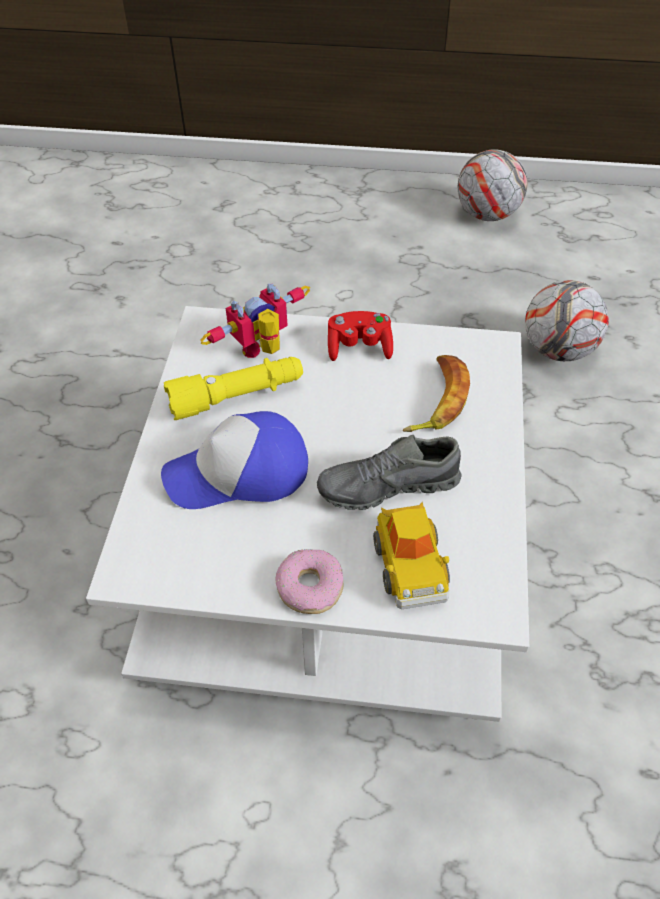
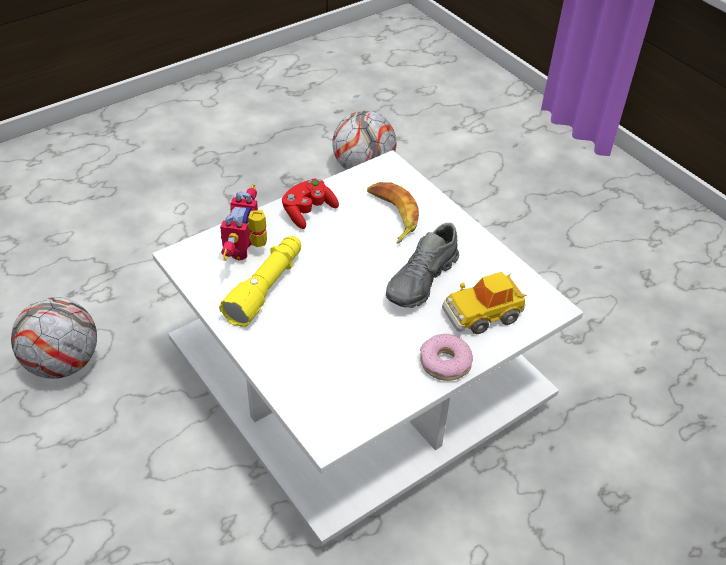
camera: 45 degrees left, 5 degrees down
(239, 473) = (325, 331): cap -> none
(410, 565) = (483, 313): toy car -> toy car turned 120 degrees clockwise
(487, 214) = (225, 102): football -> football (63, 363)

